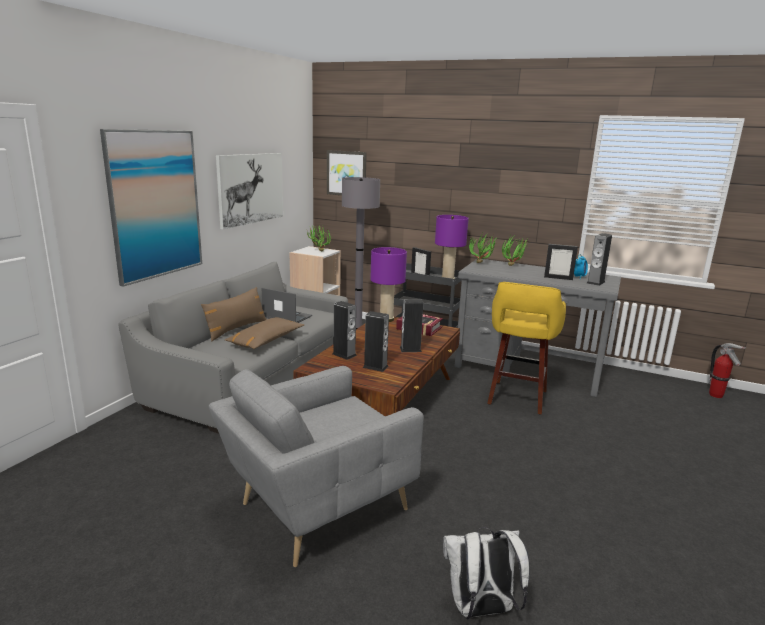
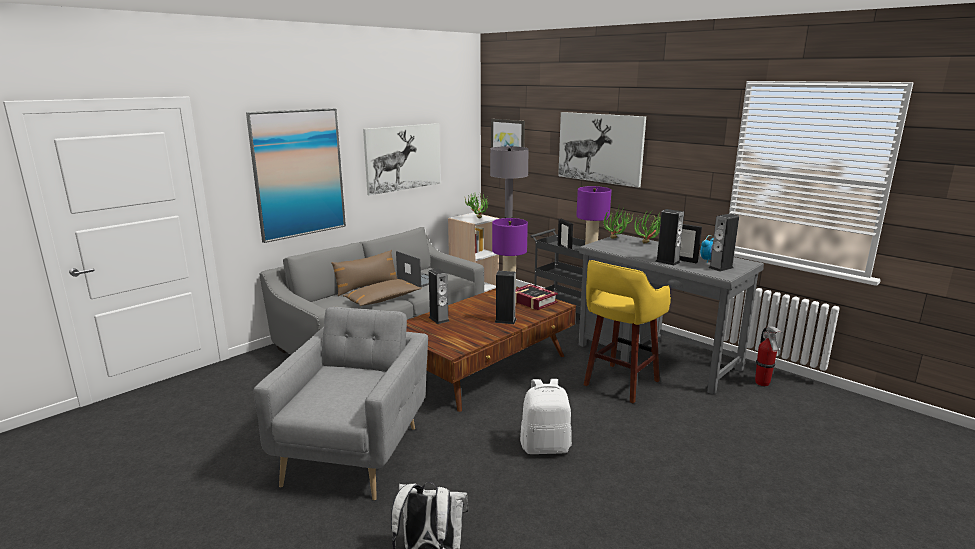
camera: 20 degrees right, 0 degrees up
(317, 509) = (356, 451): grey armchair -> grey armchair turned 120 degrees clockwise
(375, 367) = (457, 333): speaker -> speaker (667, 261)
(451, 178) = (600, 148): none -> picture
(499, 468) = (545, 446): none -> white backpack
(716, 395) = (872, 414): fire extinguisher -> fire extinguisher (762, 383)

